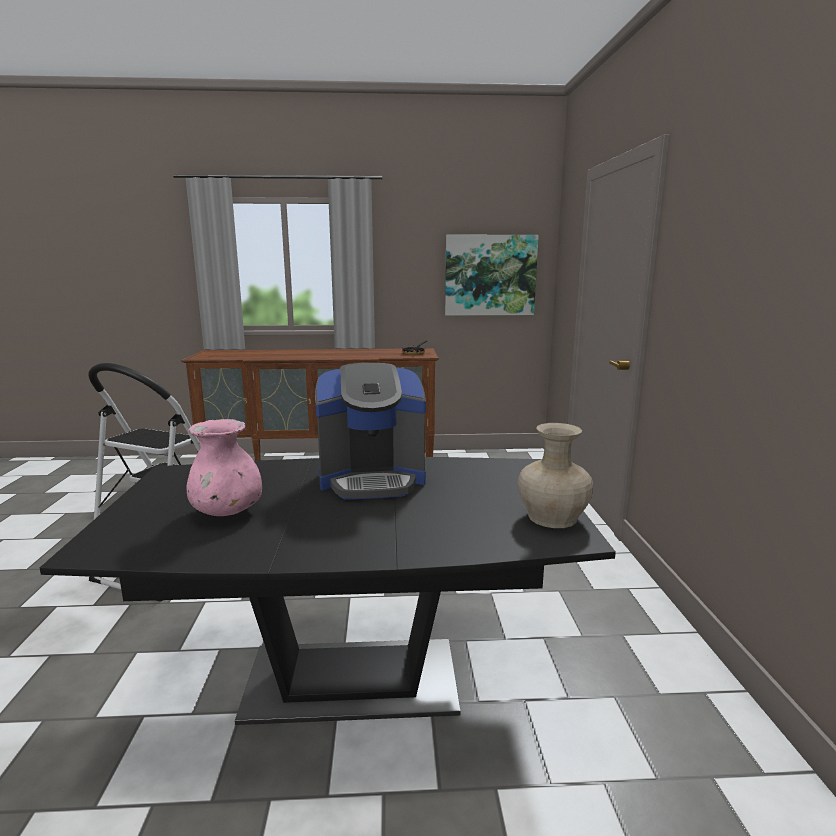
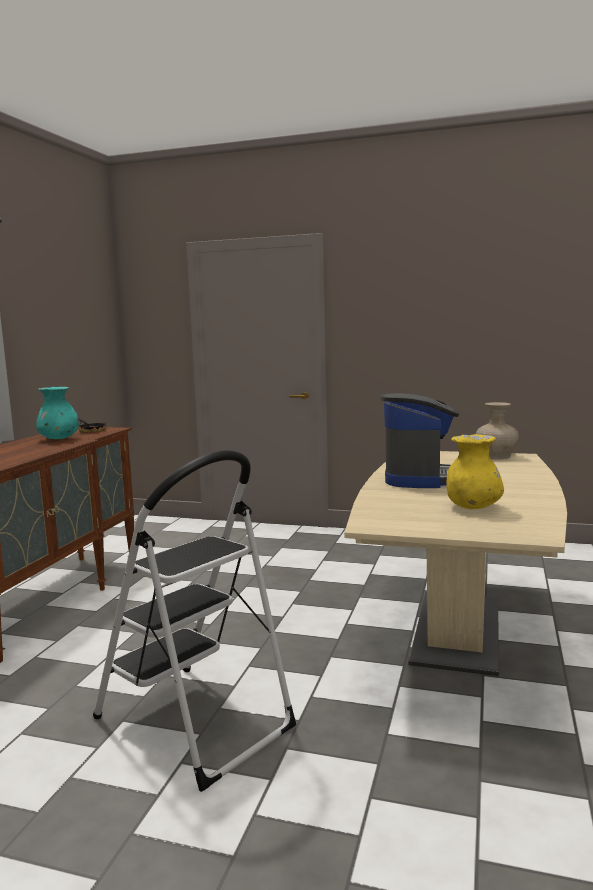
camera: 70 degrees left, 5 degrees down
(227, 512) = (473, 507): pink vase -> yellow vase
(352, 681) = (457, 630): black dining table -> beige dining table
(375, 353) = (59, 439): none -> turquoise vase
(490, 275) = (82, 339): picture -> none

